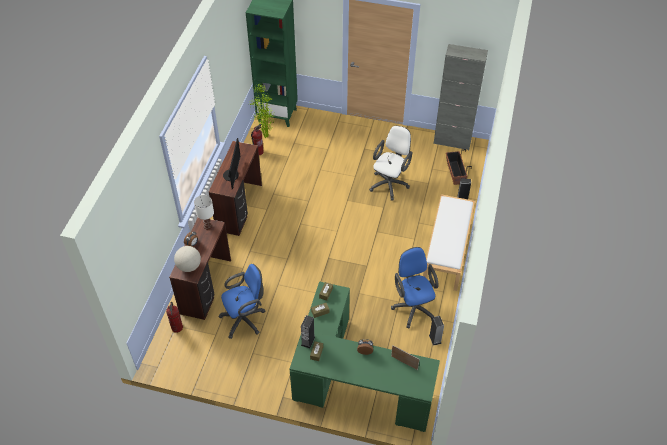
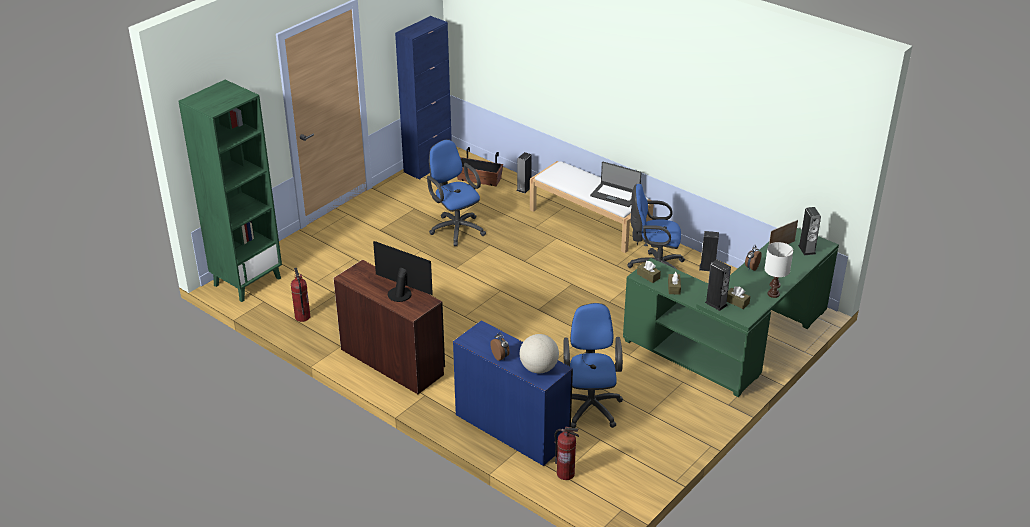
camera: 65 degrees left, 15 degrees down
(206, 287) = (512, 428): brown desk -> blue desk
(207, 225) = (477, 336): white table lamp -> white table lamp (773, 294)
(265, 137) = (279, 303): potted plant -> none
(390, 183) = (455, 228): white office chair -> blue office chair
(410, 381) = (806, 249): none -> speaker
(447, 247) = (615, 195): none -> laptop
(452, 141) = (428, 166): grey cabinet -> blue cabinet

